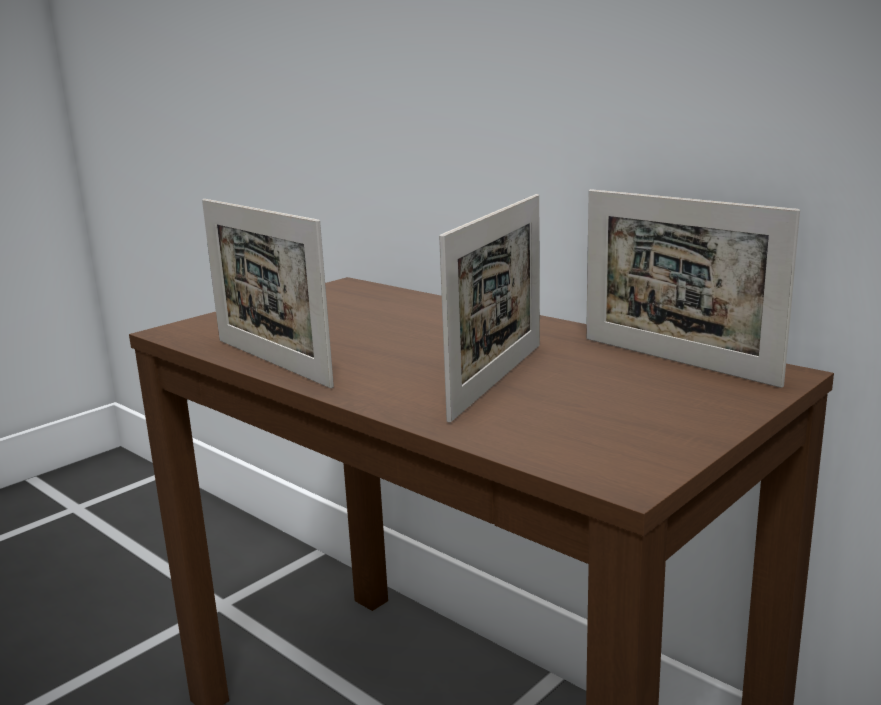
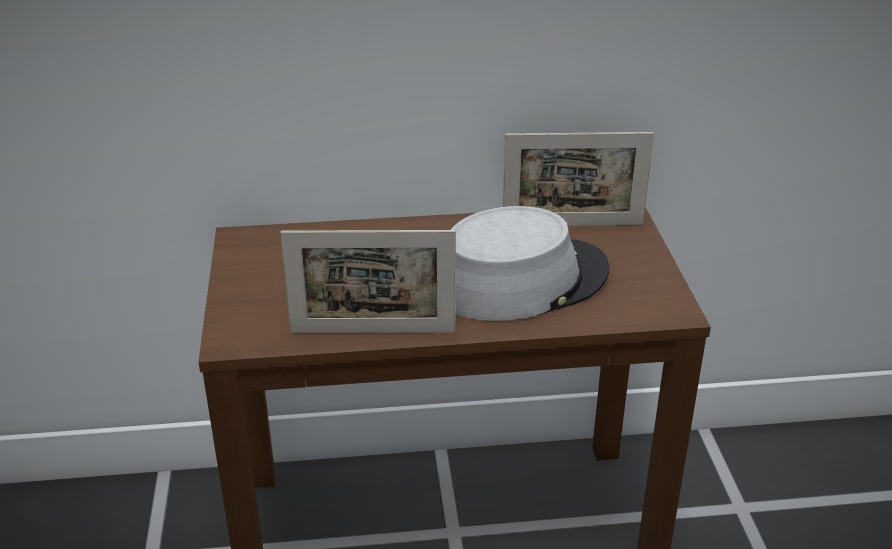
camera: 50 degrees left, 15 degrees up
(498, 379) = (521, 281): picture frame -> grey hat

